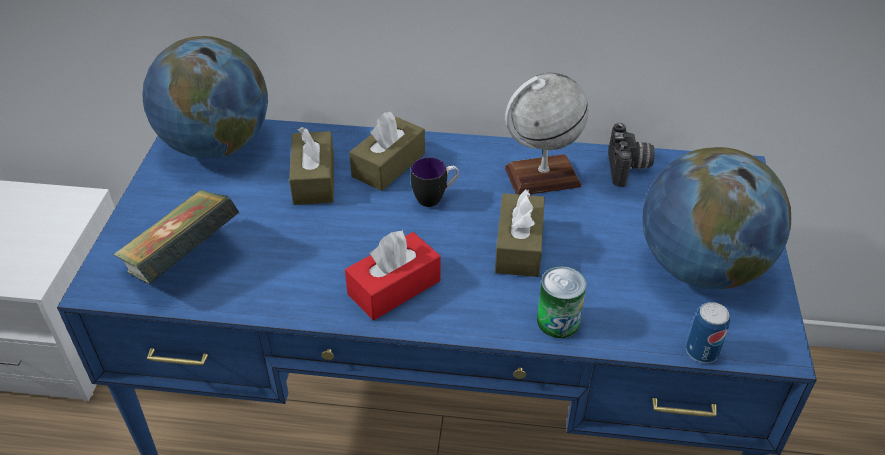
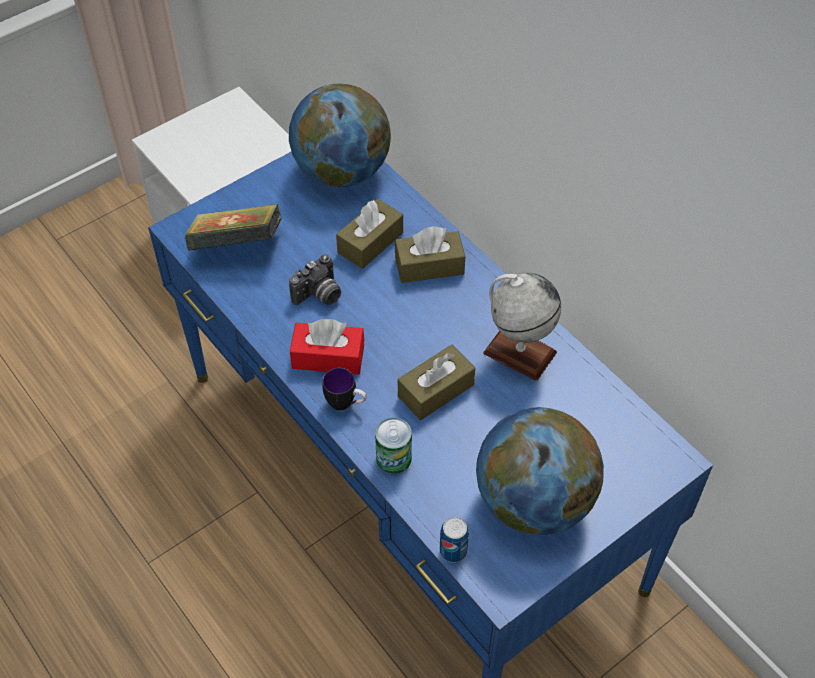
camera: 45 degrees right, 10 degrees up
(435, 198) = (428, 314): mug -> mug (346, 404)
(629, 169) = (590, 394): camera -> camera (319, 295)

